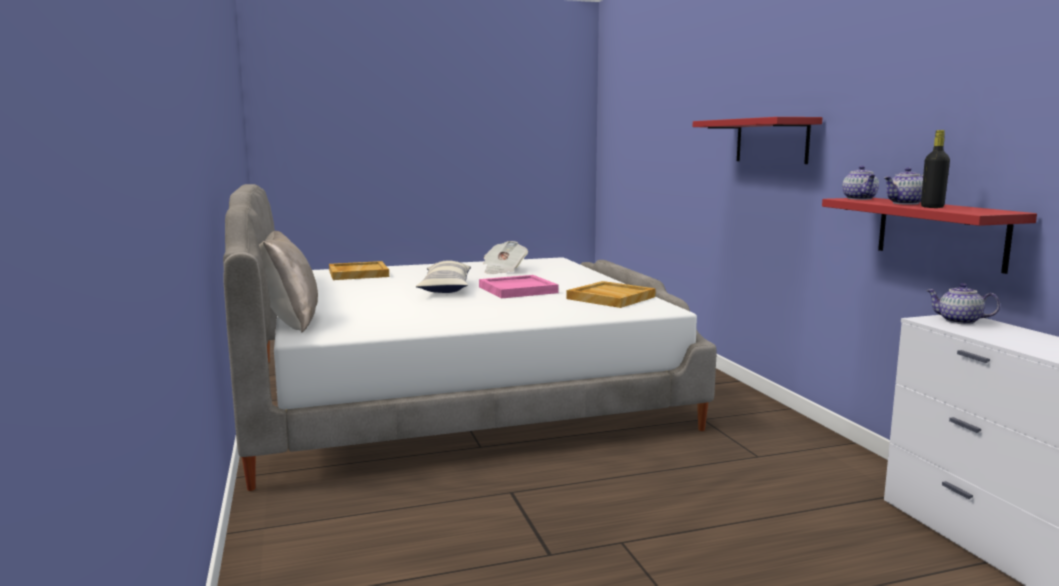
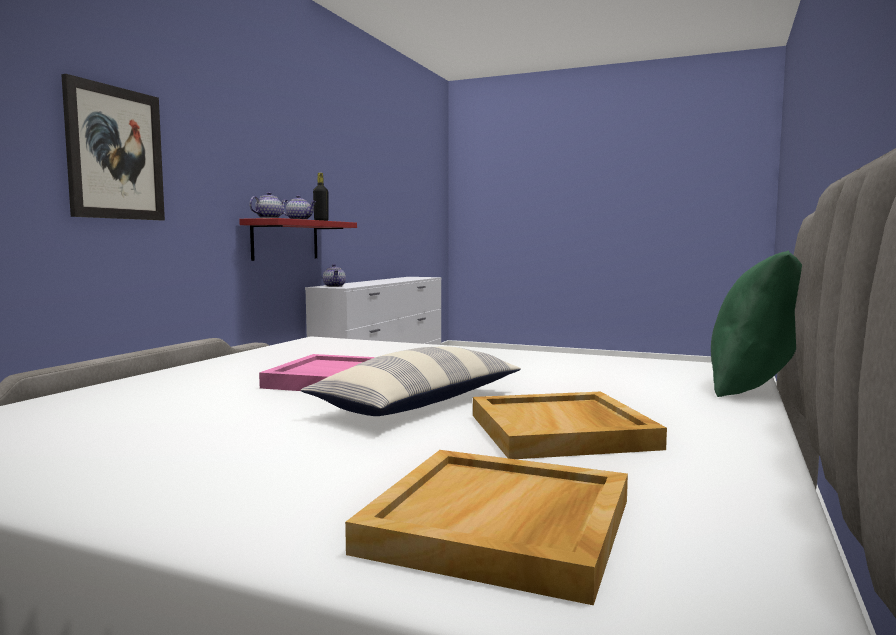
camera: 140 degrees left, 5 degrees down
(289, 322) = (756, 387): beige pillow -> green pillow
(503, 270) = (151, 430): newspaper -> none
(610, 298) = (297, 354): beige tray -> beige tray (562, 431)
(771, 141) = (115, 153): red shelf -> picture

